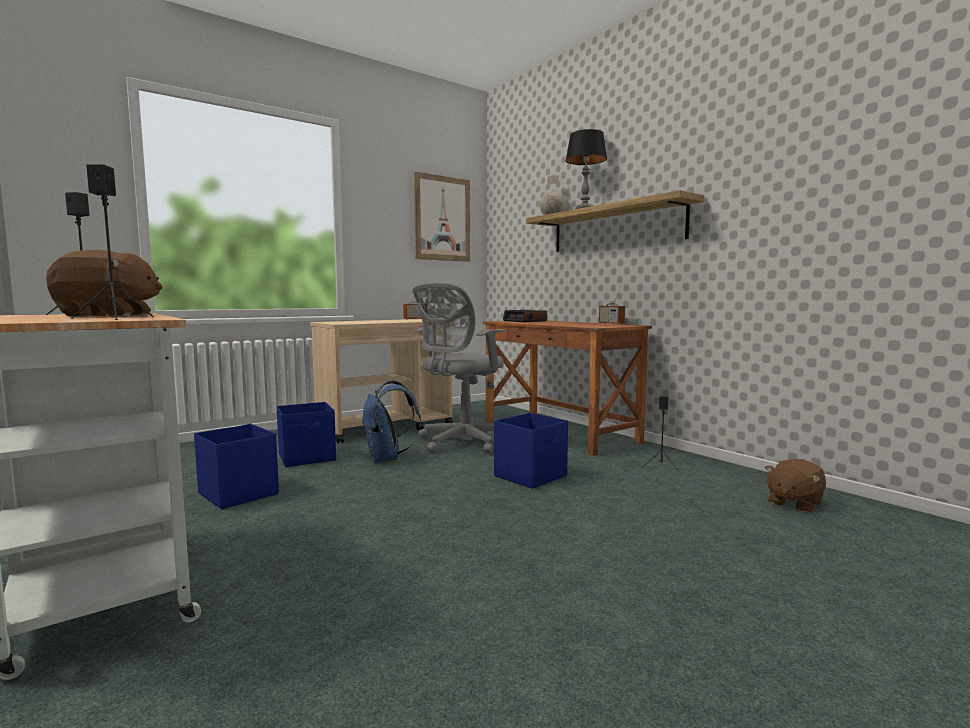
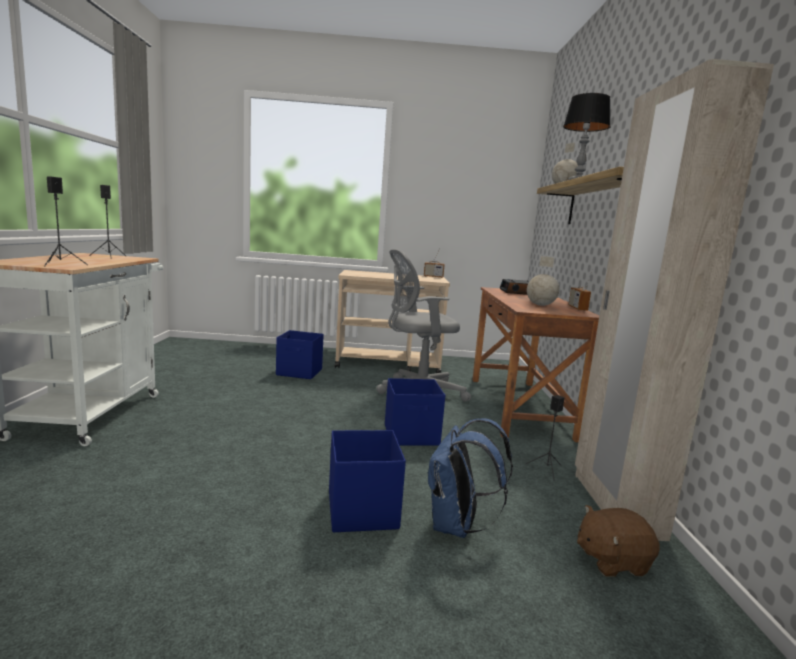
camera: 35 degrees right, 5 degrees up
(108, 316) = (88, 261): brown plush toy -> none
(238, 493) = (224, 384): blue storage box -> blue storage box (362, 509)
(387, 458) = (343, 388): blue backpack -> blue backpack (457, 526)
(442, 218) = (487, 185): picture -> none
(586, 324) = (540, 305): none -> globe
(733, 472) = (615, 504): none -> beige wardrobe

